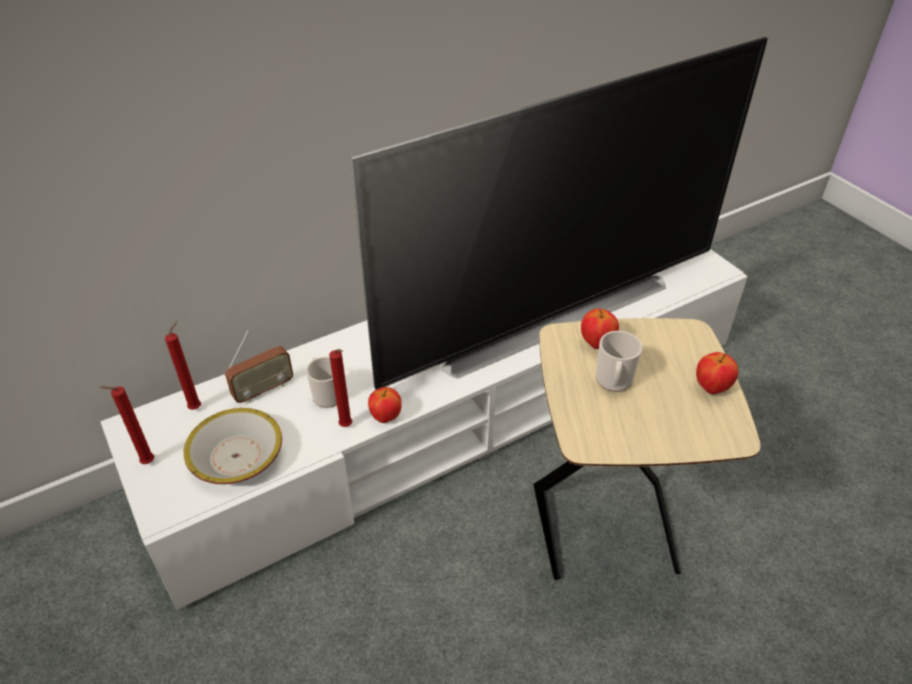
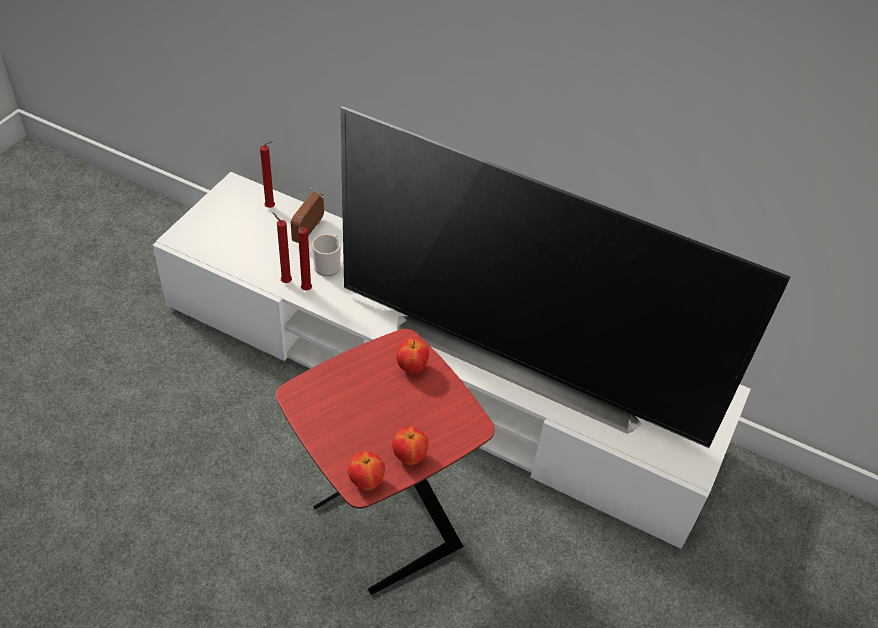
camera: 55 degrees right, 5 degrees up
(145, 463) = (211, 210): red candle -> red candle (285, 281)
(236, 456) = (243, 248): bowl -> none
(263, 390) = (309, 231): radio -> radio turned 90 degrees clockwise
(386, 417) = (329, 307): apple -> apple (366, 482)
(608, 531) = (382, 528): beige side table -> red side table
(613, 382) = (373, 392): mug -> none

